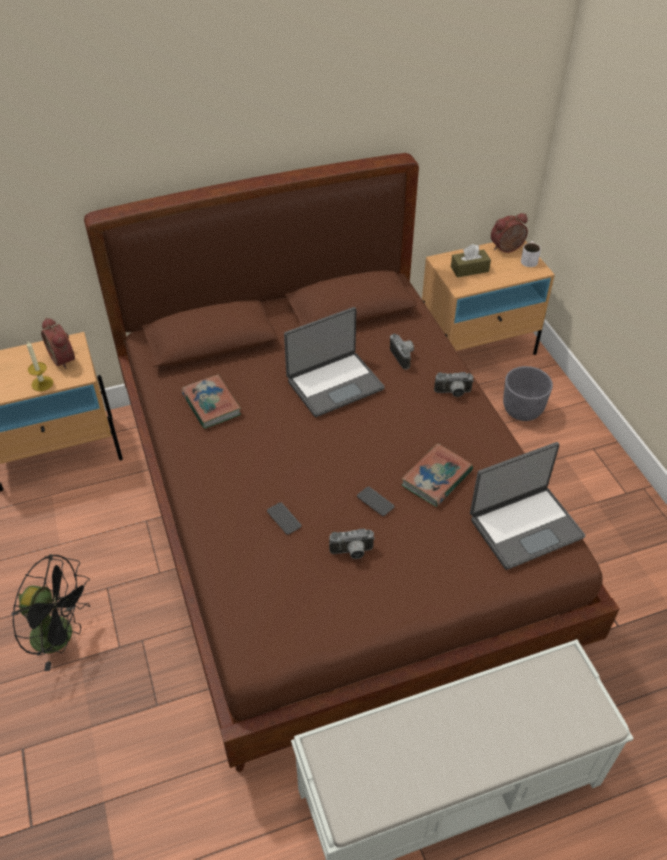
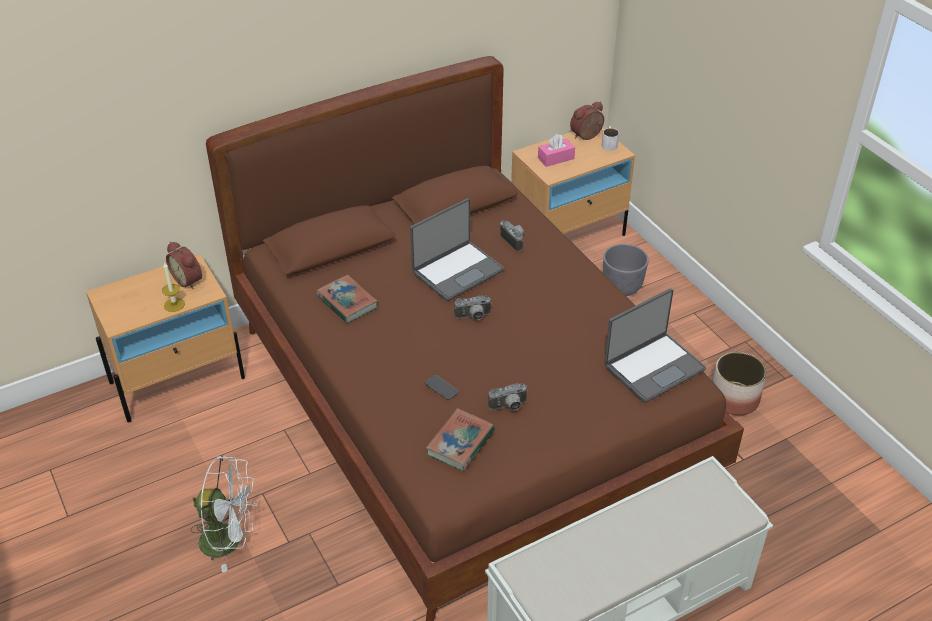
camera: 10 degrees left, 5 degrees down
(61, 636) = (229, 540): black fan -> white fan
(375, 502) = (519, 364): phone -> none
(436, 478) = (568, 338): book -> book (460, 443)
(453, 393) = (566, 267): camera -> camera (473, 317)
(469, 269) = (556, 158): brown tissue box -> pink tissue box
(620, 552) = (734, 398): none -> planter

